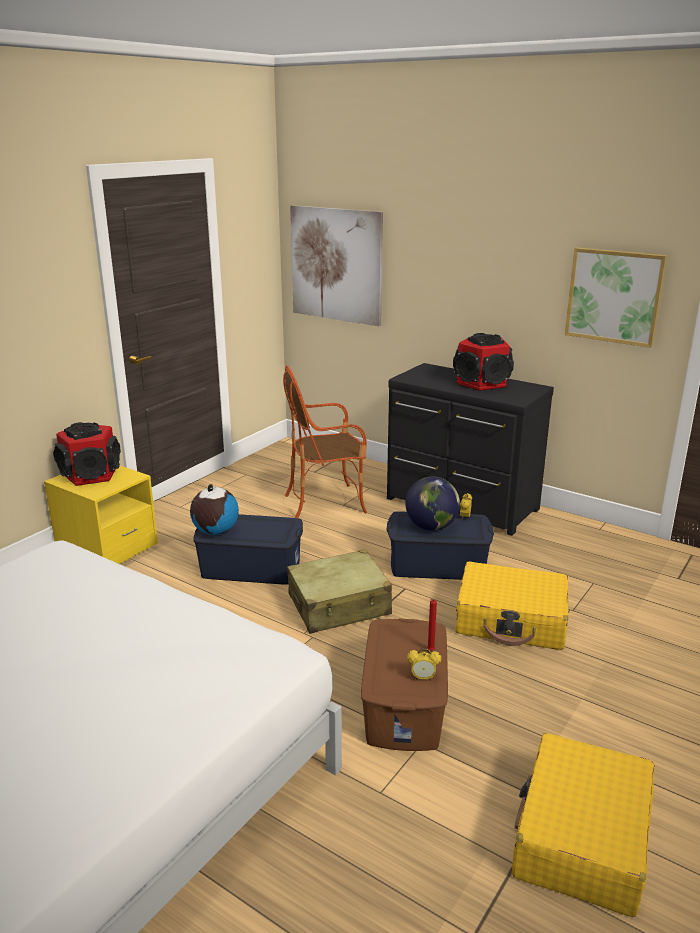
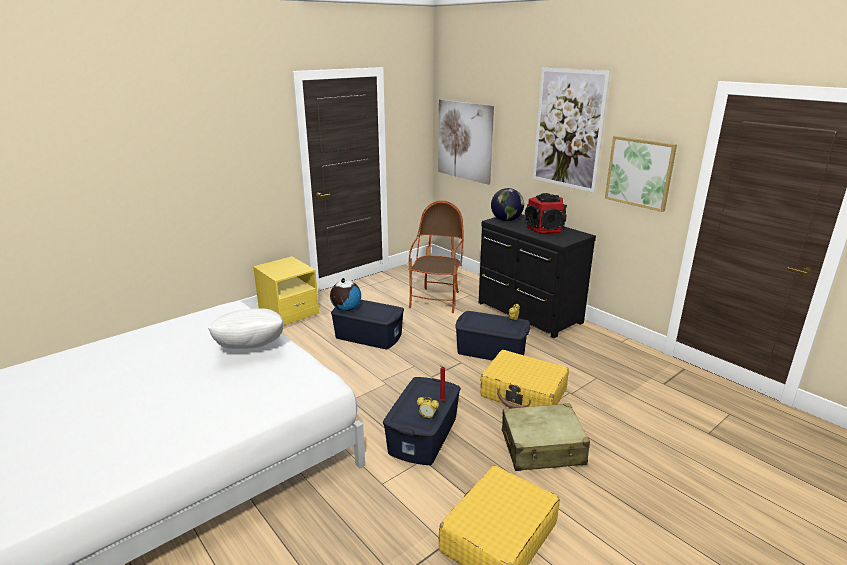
camera: 15 degrees right, 0 degrees up
(91, 475) = (281, 265): speaker -> none
(130, 619) = (250, 350): none -> white pillow
(326, 502) = (436, 301): armchair -> armchair turned 105 degrees clockwise
(339, 605) = (413, 367): beige suitcase -> beige suitcase (542, 448)
(405, 705) = (424, 435): brown storage box -> blue storage box
(431, 527) = (486, 323): globe -> globe (506, 220)
(504, 241) = (568, 129): none -> picture

